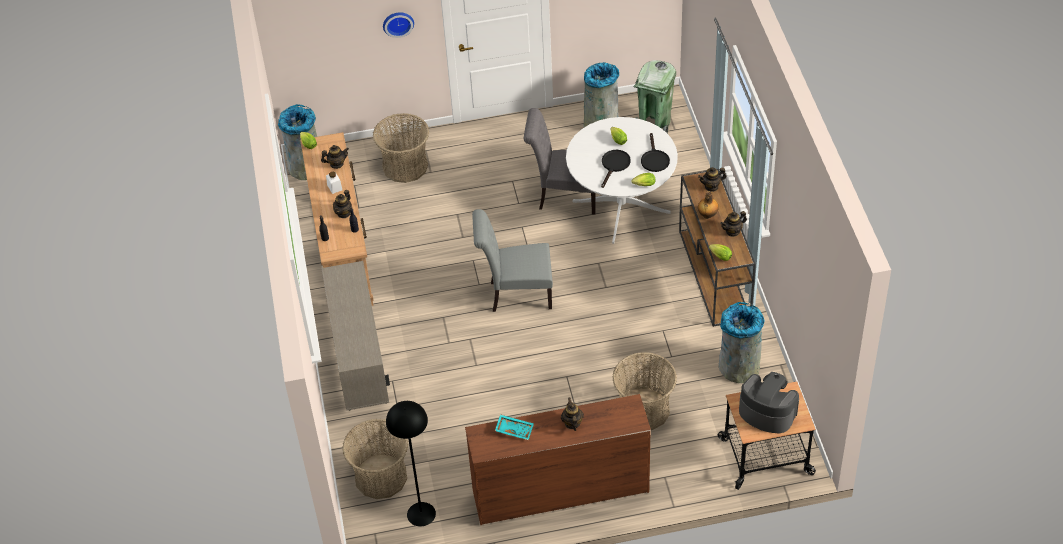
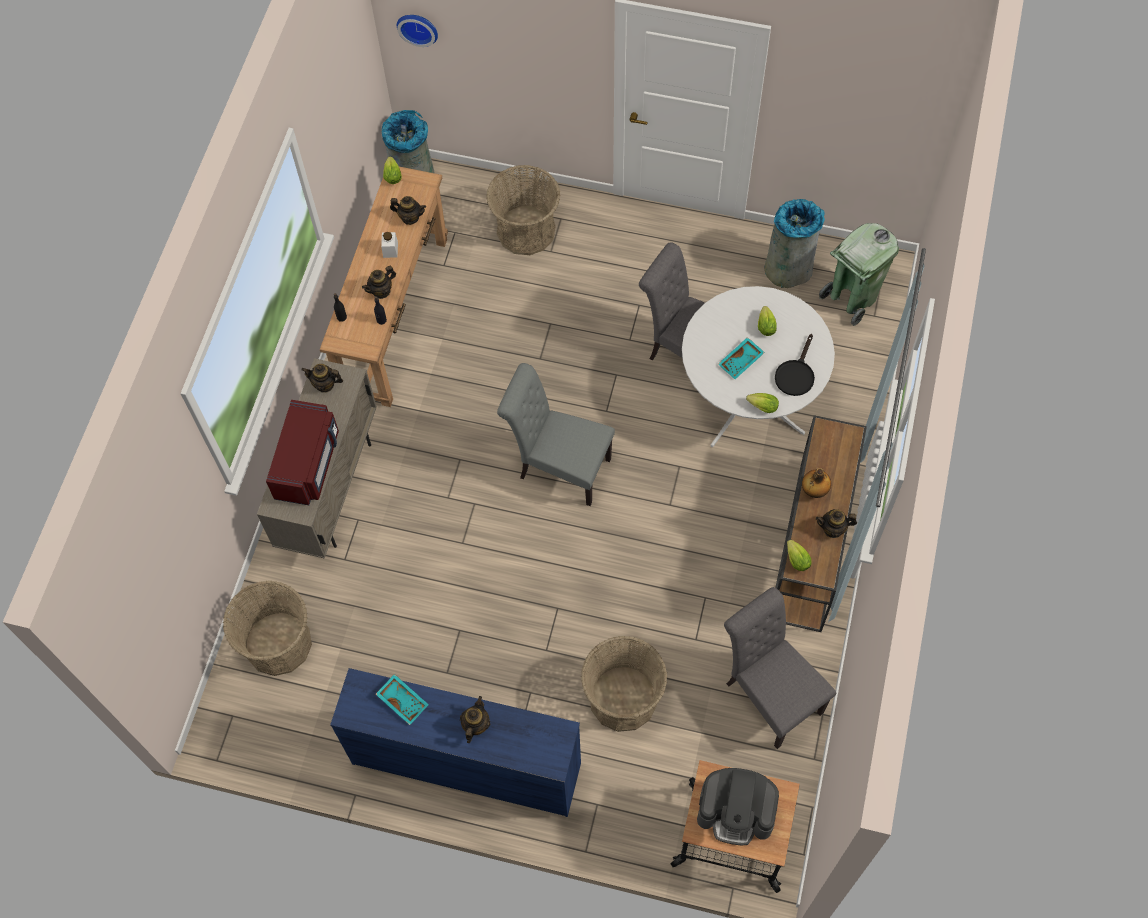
camera: 25 degrees right, 15 degrees up
(357, 329) = (308, 463): none -> red microwave
(398, 23) = (554, 61): wall clock -> wall clock (418, 27)
(421, 514) = (295, 716): black floor lamp -> none
(559, 490) = (466, 762): brown dresser -> blue dresser
(614, 165) = (741, 362): black frying pan -> turquoise tray
(711, 186) = (843, 449): teapot -> teapot (325, 384)
(738, 367) = (769, 693): grey trash can -> grey chair
(767, 412) = (736, 811): coffee machine -> coffee machine turned 135 degrees clockwise

